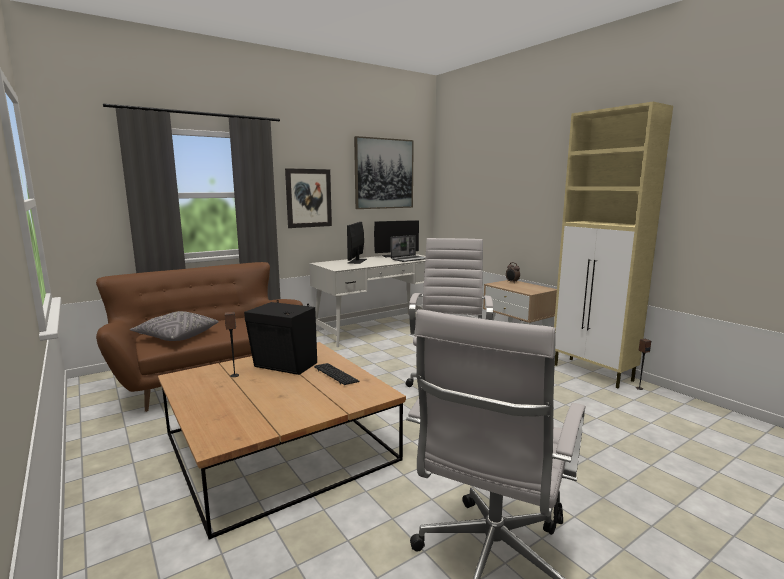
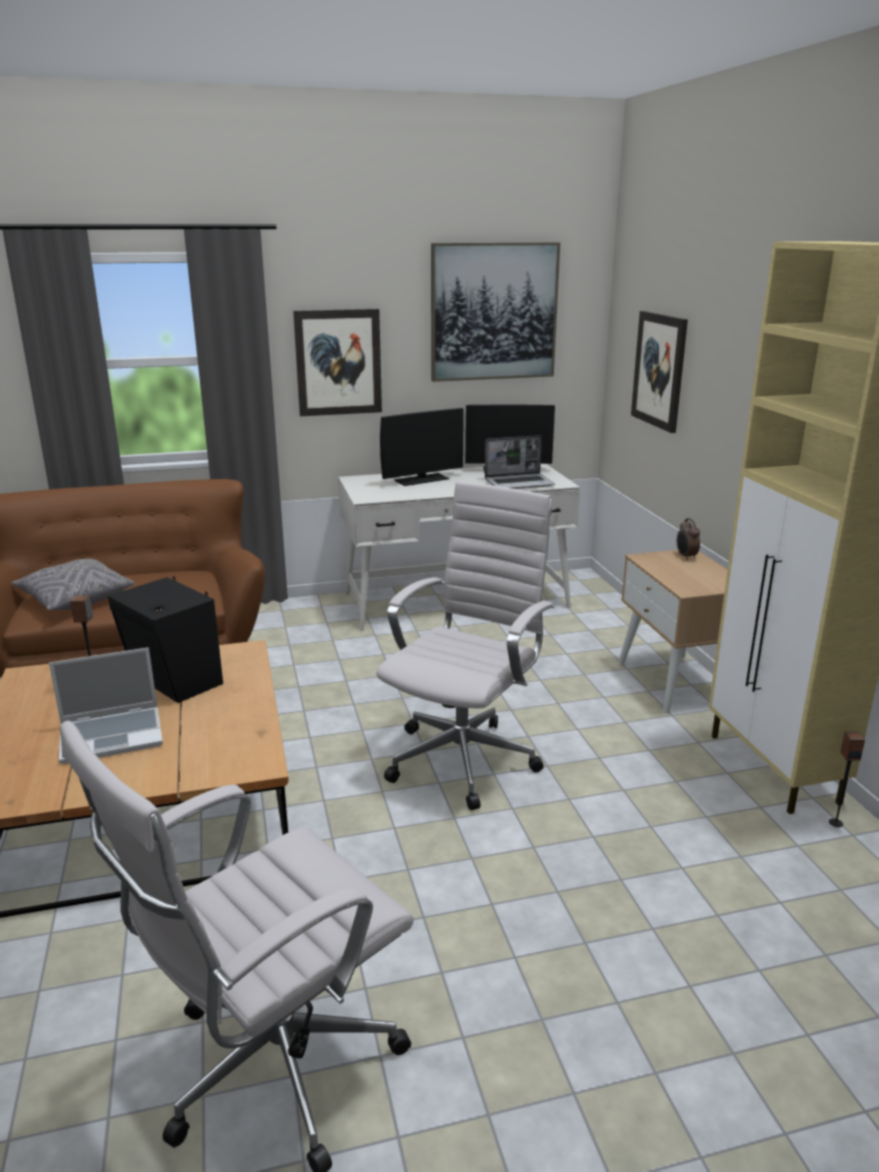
camera: 20 degrees right, 10 degrees up
(274, 395) = (113, 736): none -> laptop
(335, 375) = (227, 714): keyboard -> none
(357, 261) = (421, 479): monitor -> monitor turned 150 degrees counterclockwise
(474, 197) = (659, 370): none -> picture

